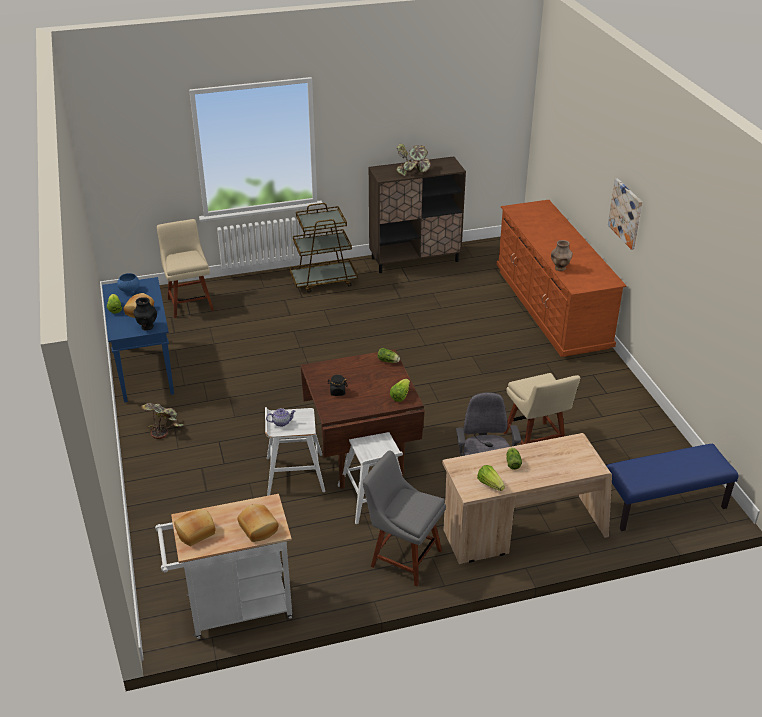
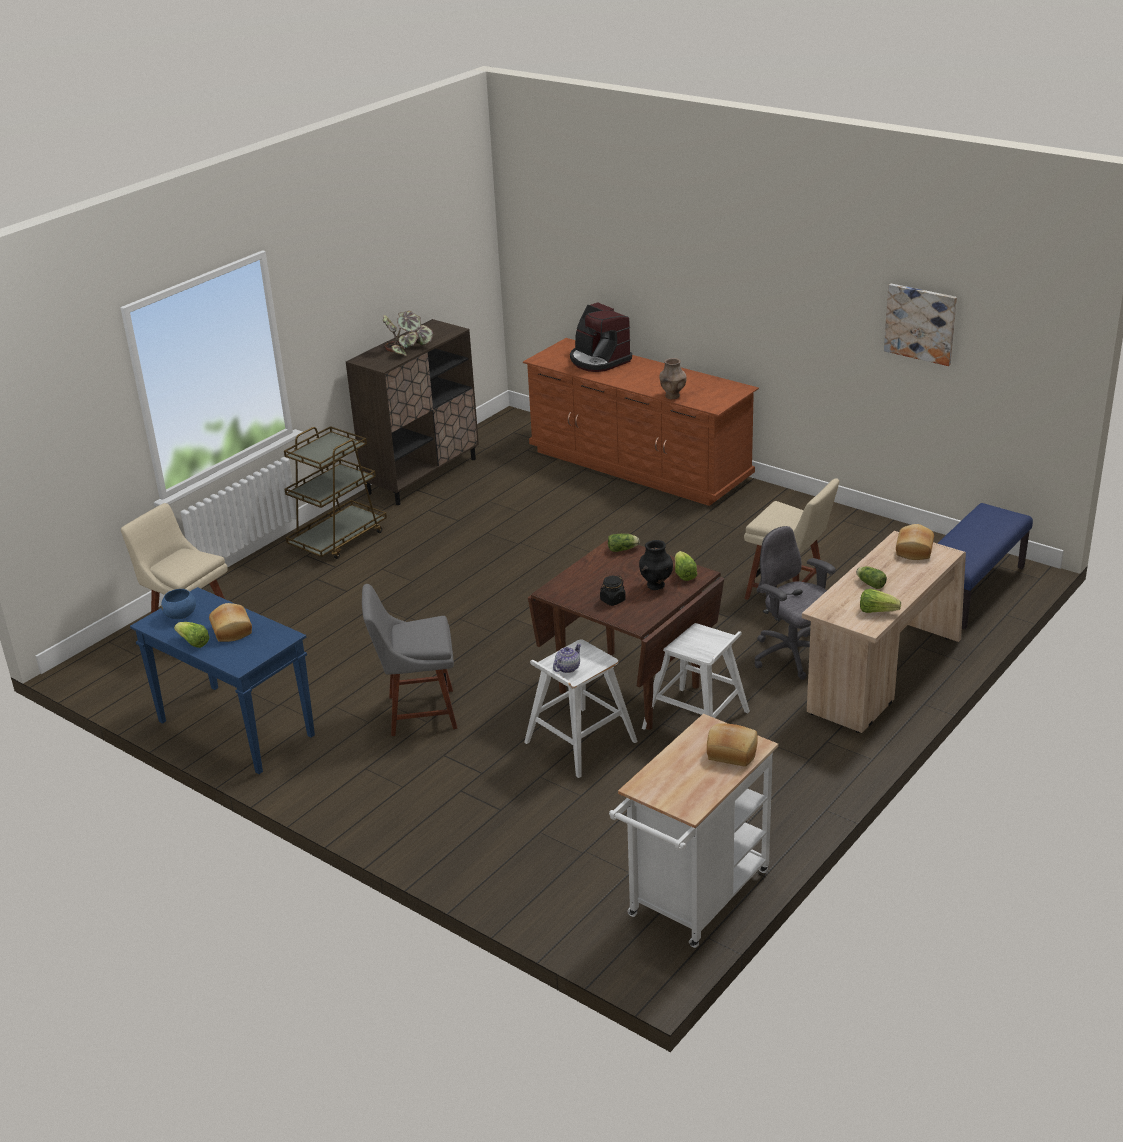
camera: 35 degrees left, 5 degrees down
(147, 327) = (270, 642): black vase -> black vase (655, 585)
(163, 426) = (349, 774): potted plant -> none
(195, 532) = (670, 791): bread -> bread (913, 550)
(403, 556) = (799, 756): grey chair -> grey chair (417, 712)
(548, 223) = (599, 360): none -> coffee machine
(626, 213) = (734, 300): picture -> picture (920, 323)

